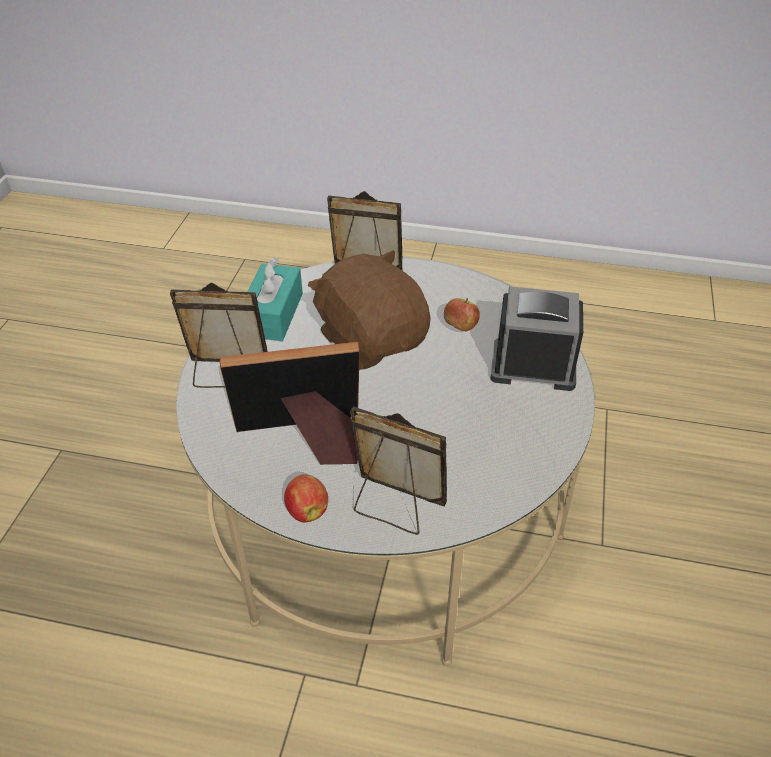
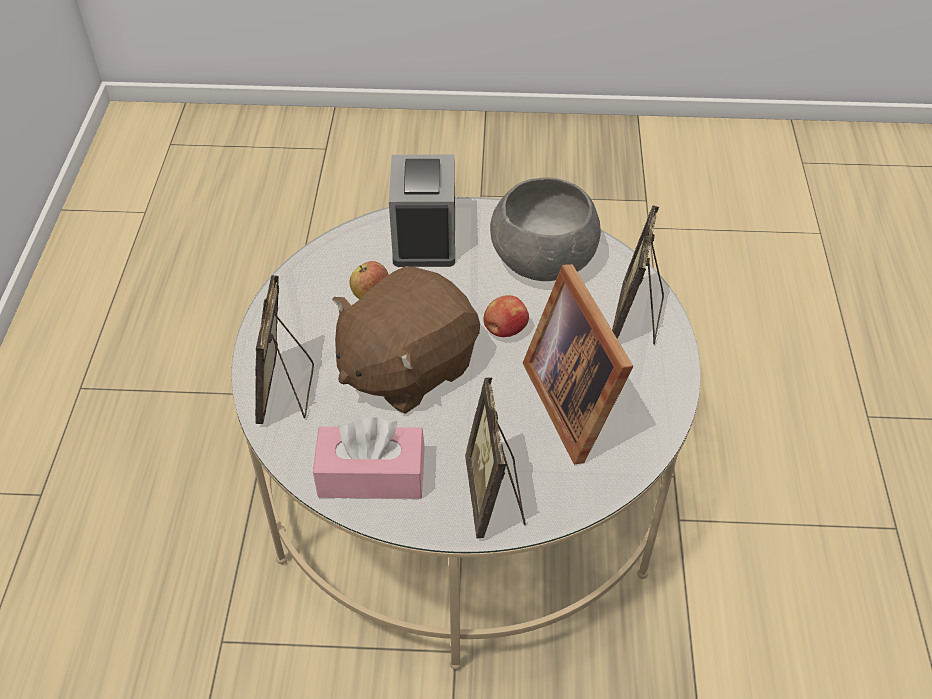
camera: 100 degrees left, 5 degrees up
(273, 314) = (371, 475): turquoise tissue box -> pink tissue box
(307, 510) = (665, 381): apple -> apple (504, 330)
(493, 447) = (543, 259): none -> grey bowl

